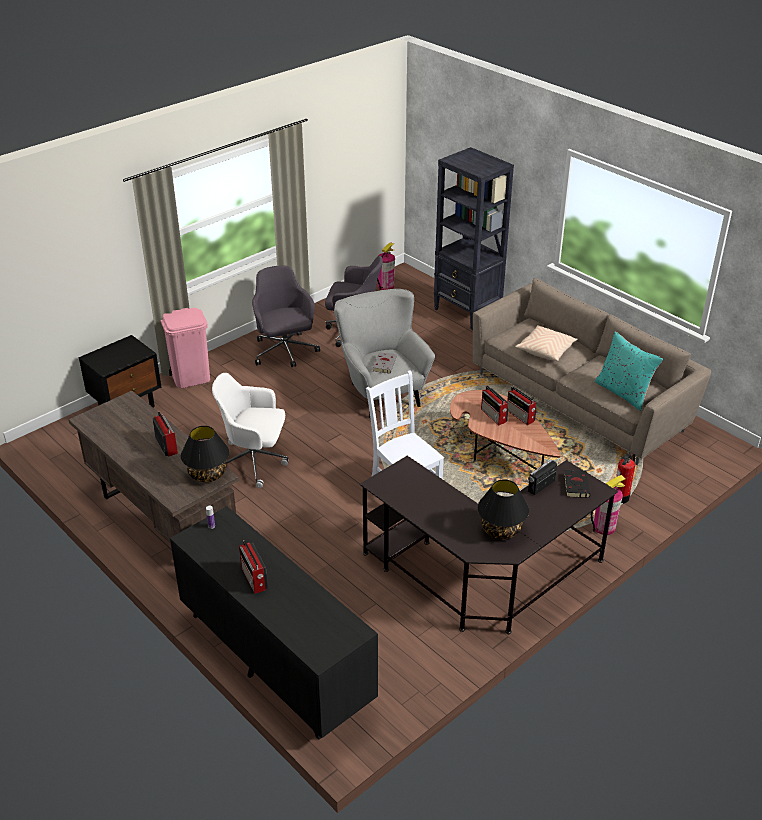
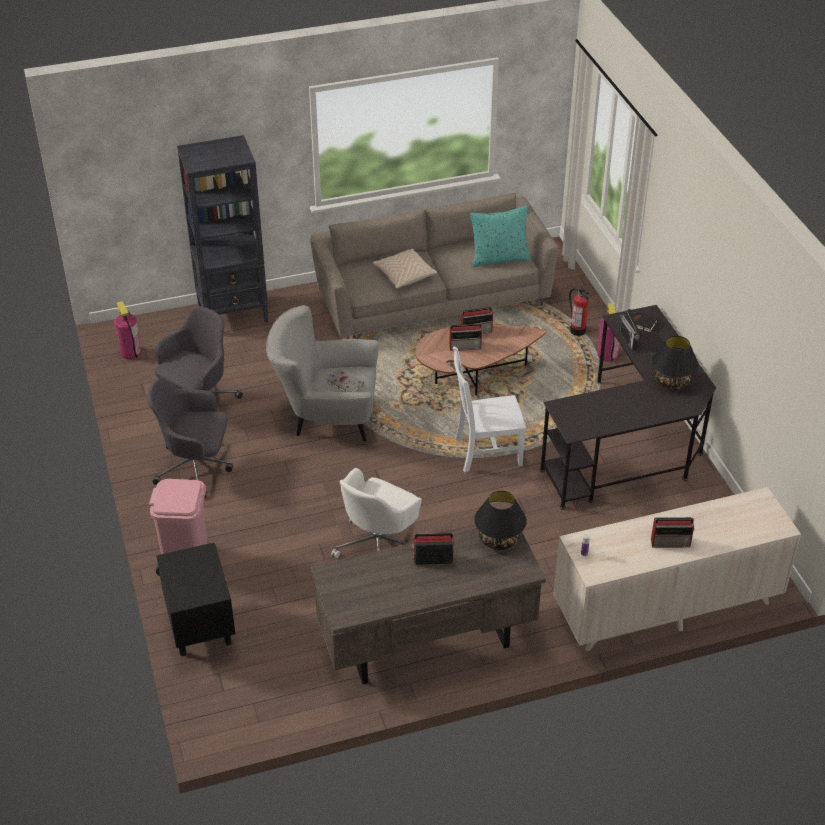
camera: 65 degrees left, 5 degrees up
(275, 658) = (666, 606): black dresser -> beige dresser

